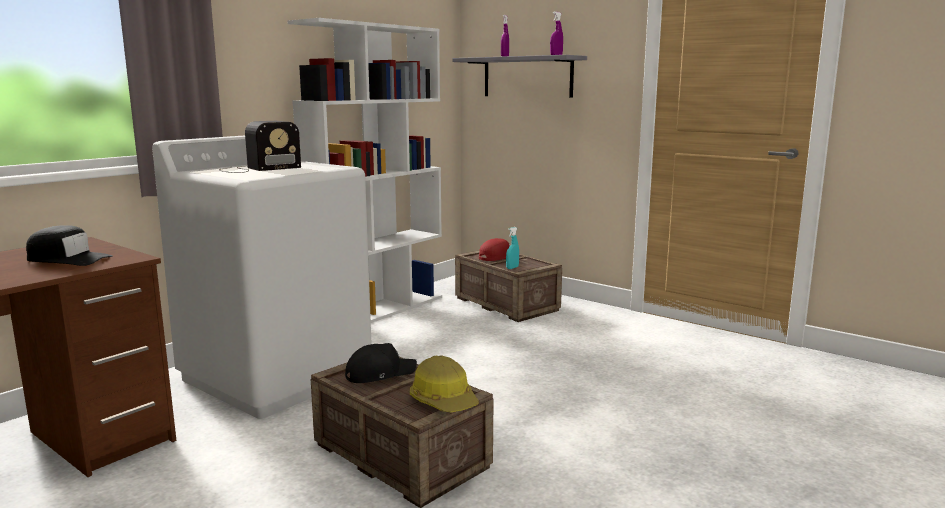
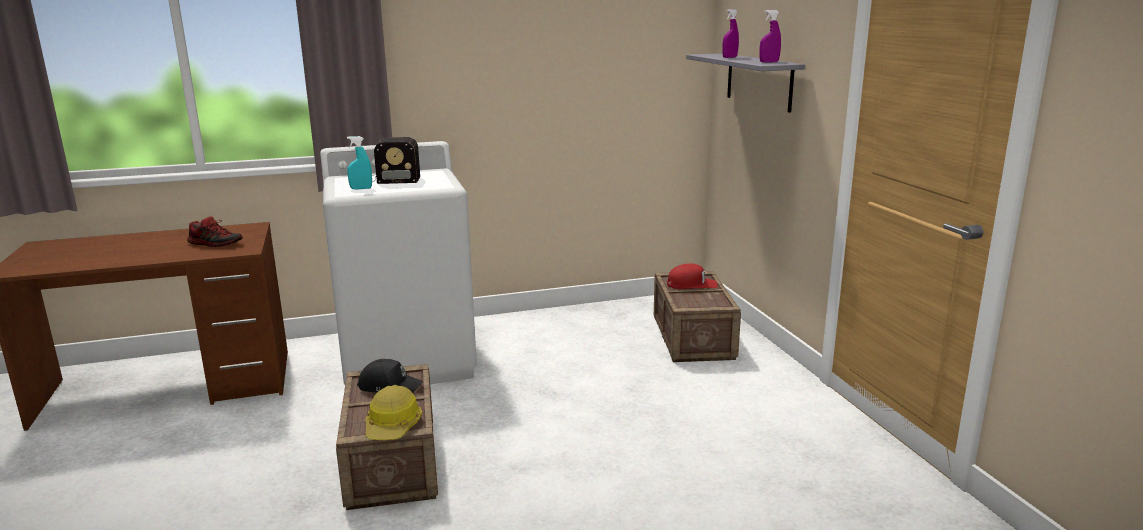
camera: 35 degrees right, 5 degrees up
(68, 259) = (215, 243): black cap -> shoe
(378, 310) = (565, 315): white bookcase -> none
(512, 268) = (682, 301): turquoise spray bottle -> turquoise spray bottle (361, 188)

